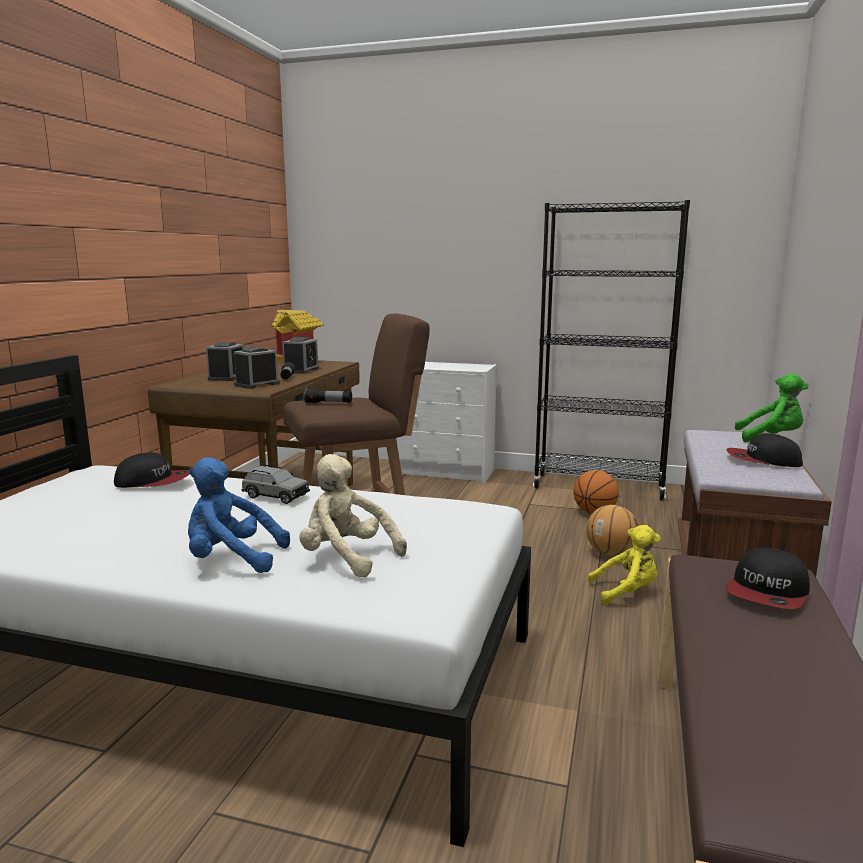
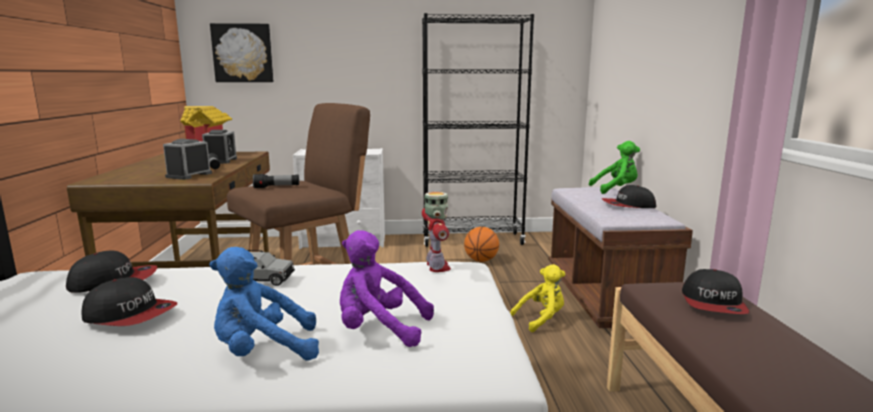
camera: 20 degrees left, 0 degrees up
(148, 512) = (130, 314): none -> cap
(227, 377) = (150, 171): alarm clock -> none
(346, 558) = (379, 330): beige plush toy -> purple plush toy
(349, 251) = (243, 53): none -> picture
(457, 506) = (437, 267): none -> toy robot
(611, 554) = (512, 291): basketball -> none

